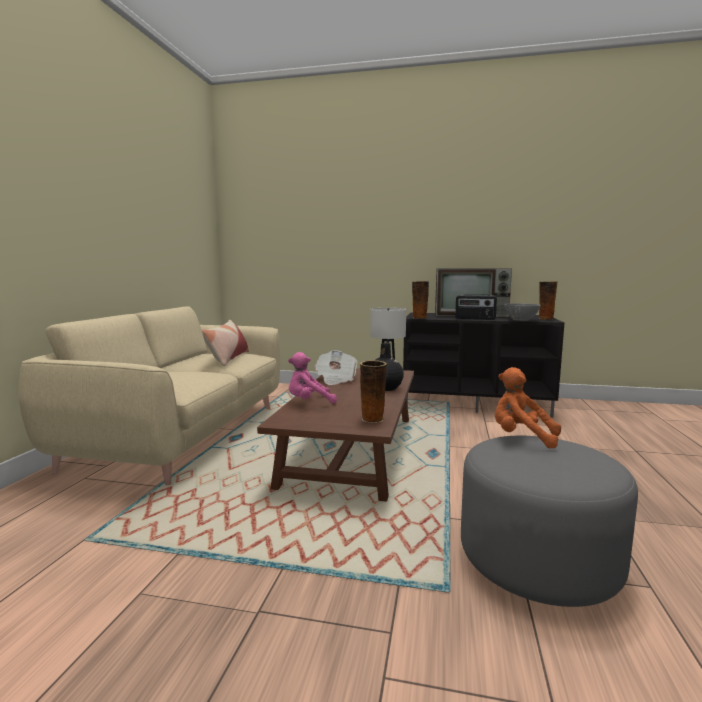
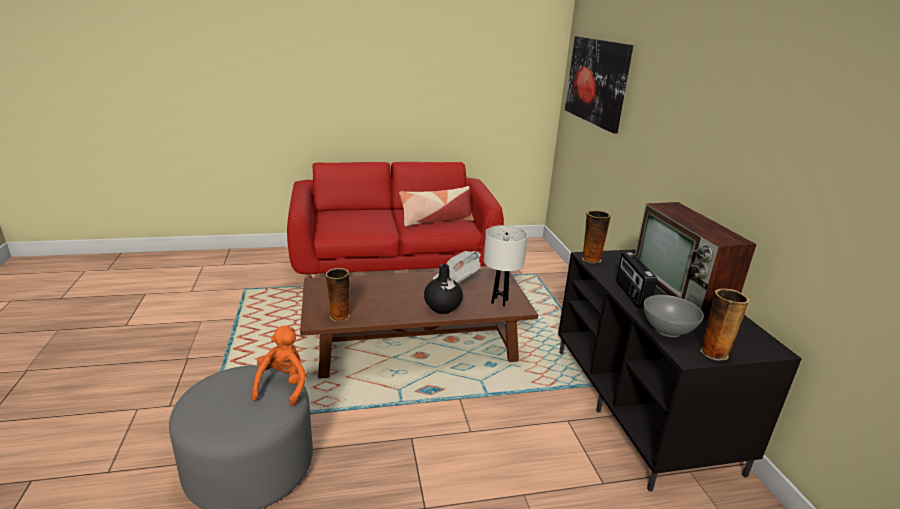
camera: 65 degrees right, 15 degrees up
(182, 435) = (393, 265): beige sofa -> red sofa
(280, 219) = (597, 81): none -> picture
(309, 402) = (372, 282): pink plush toy -> none

